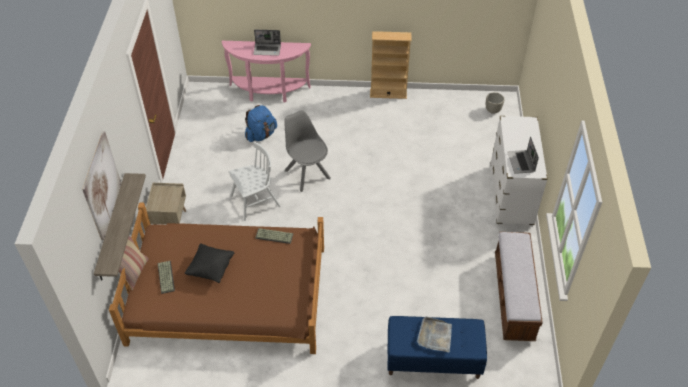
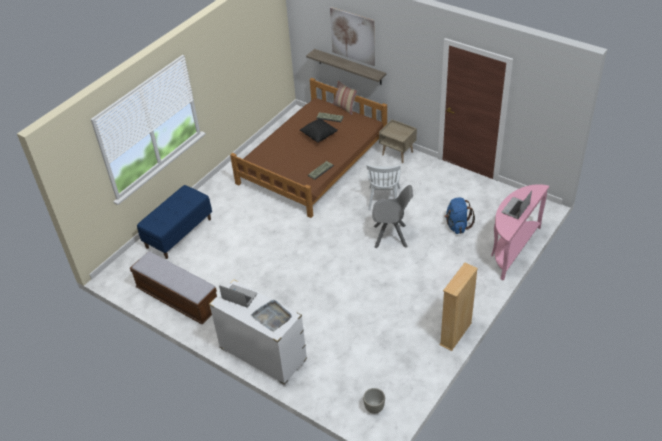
camera: 125 degrees right, 5 degrees down
(435, 336) = (174, 209): grey tray -> grey tray (272, 316)

